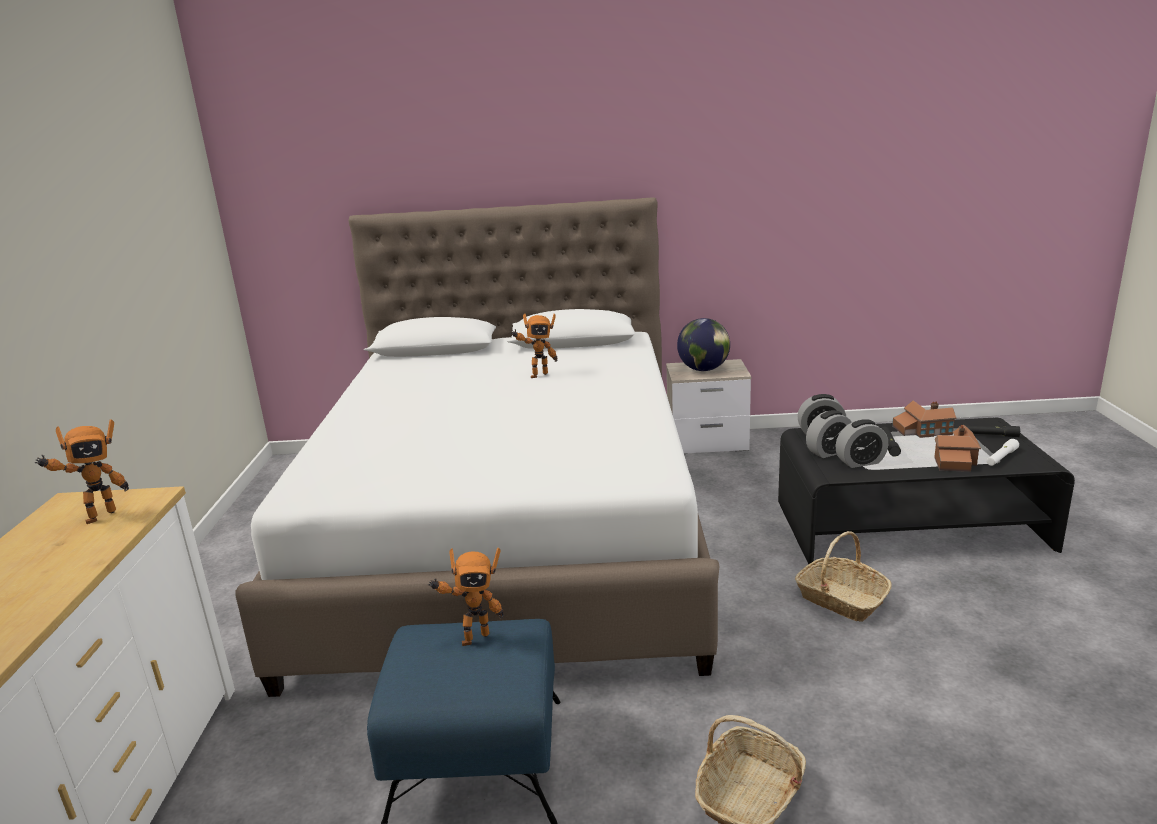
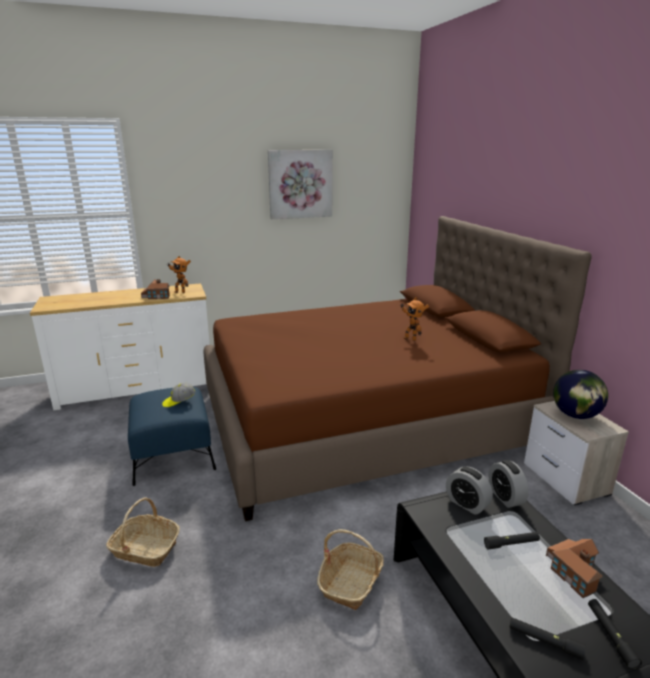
camera: 70 degrees right, 0 degrees up
(97, 205) = (300, 184): none -> picture
(473, 637) = (179, 401): toy robot -> cap
(511, 534) = (364, 420): white bed -> brown bed
(860, 462) = (457, 524): alarm clock -> none
(955, 460) = (508, 596): toy house -> toy house (156, 296)
(1001, 457) = (545, 642): white flashlight -> black flashlight

